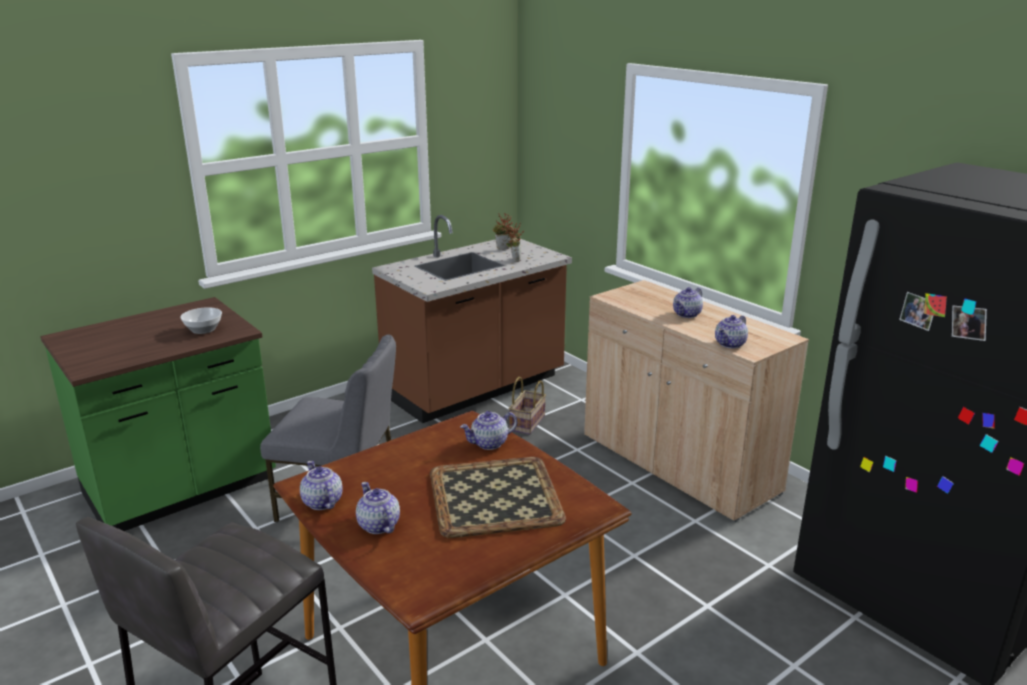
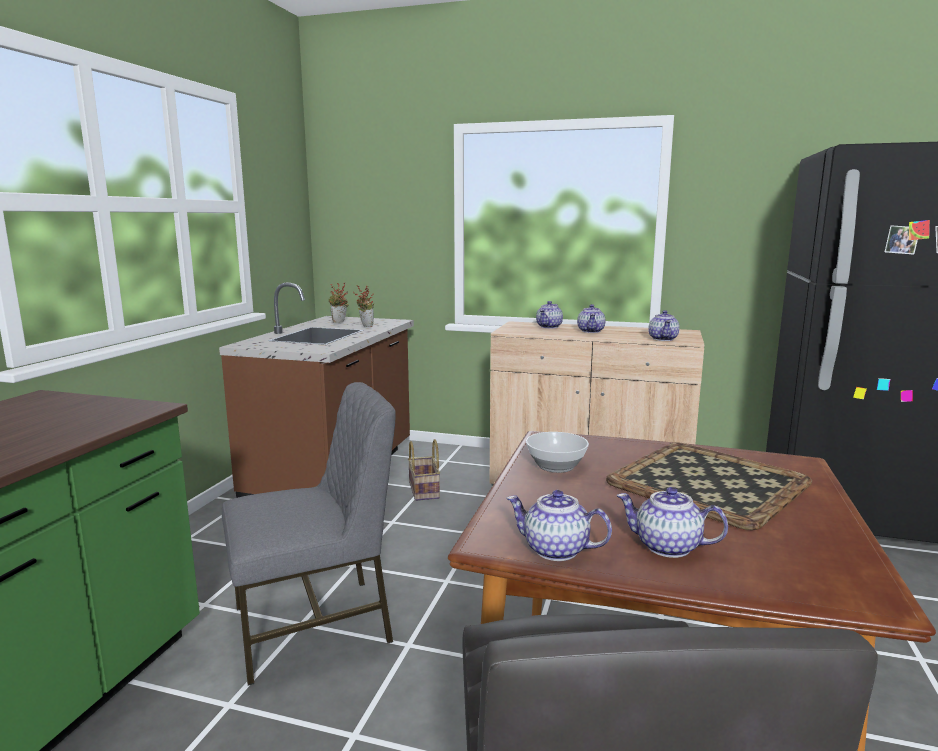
camera: 35 degrees left, 10 degrees down
(202, 330) = (83, 416): bowl -> bowl (555, 466)
(489, 443) = (604, 448): teapot -> teapot (549, 327)

